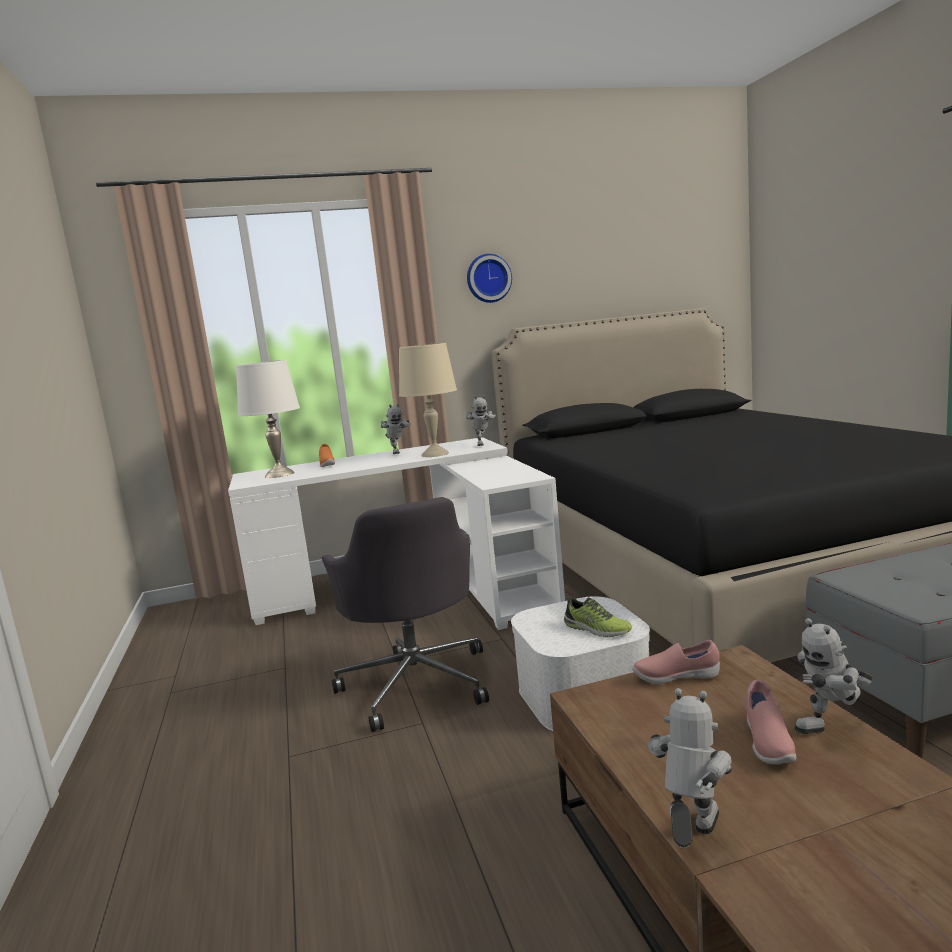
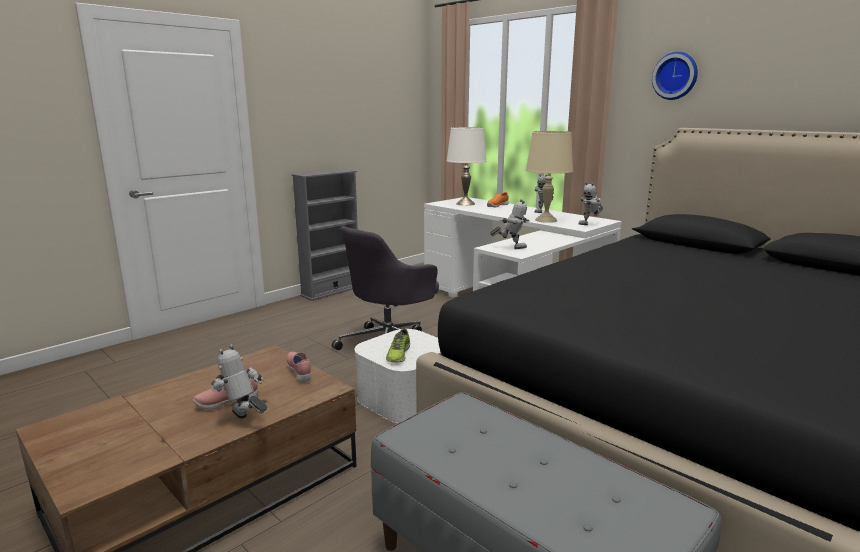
camera: 60 degrees right, 5 degrees up
(123, 706) = (331, 291): none -> grey bookcase
(692, 839) = (144, 391): toy robot -> toy robot (510, 248)

